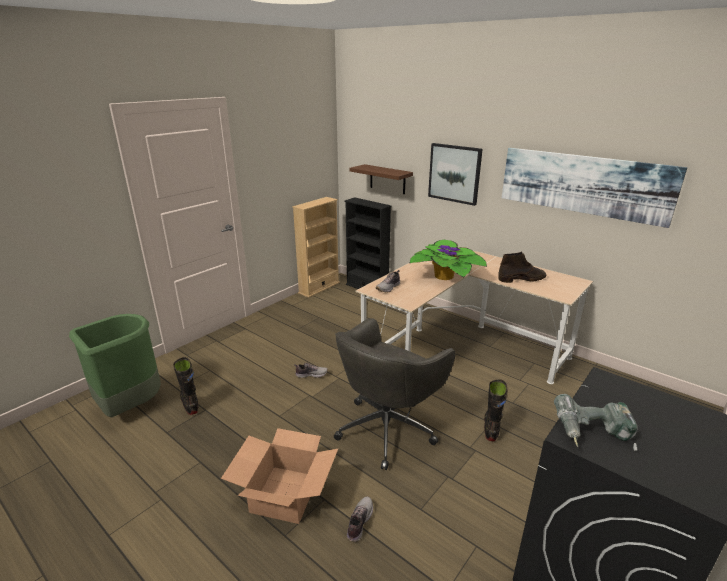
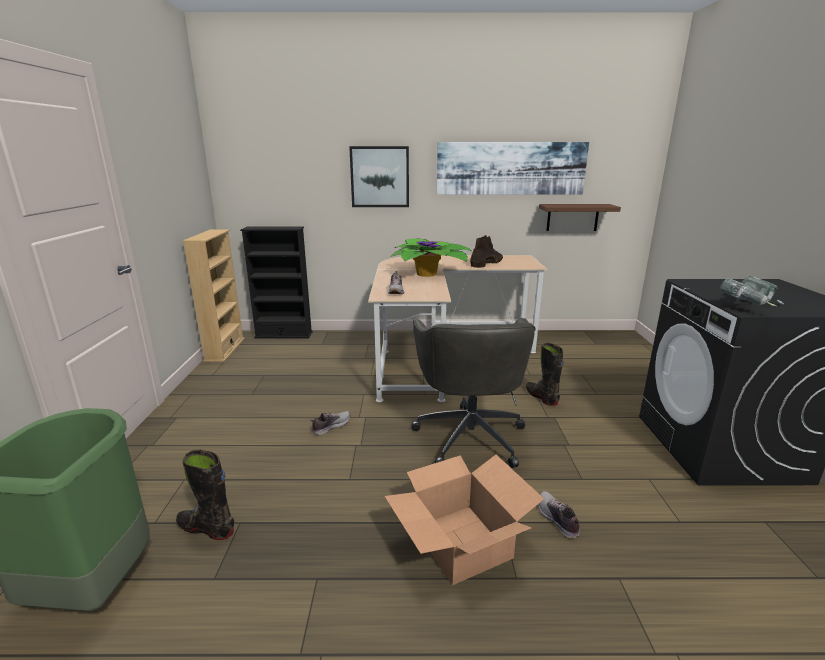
camera: 40 degrees left, 5 degrees down
(387, 179) = (292, 197): brown shelf -> brown shelf (572, 217)

